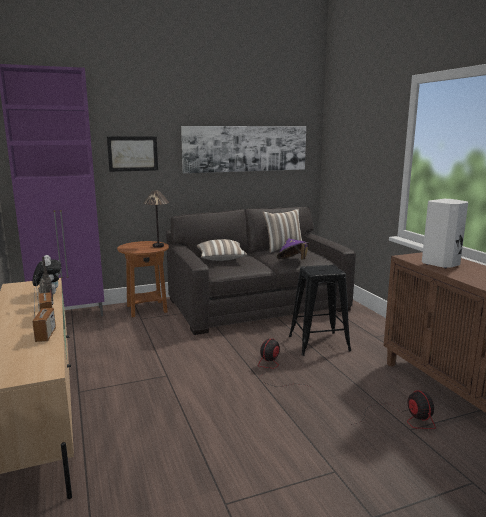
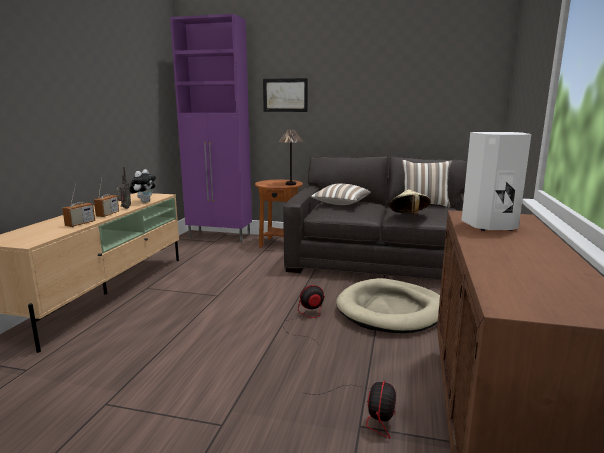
camera: 35 degrees right, 0 degrees up
(245, 148) = (403, 91): picture -> none
(293, 261) = (408, 216): purple hat -> beige hat
(319, 343) = (391, 310): black stool -> beige dog bed

